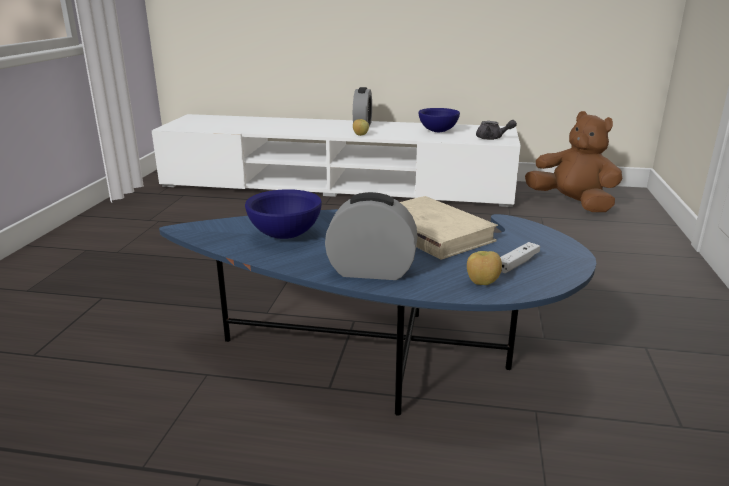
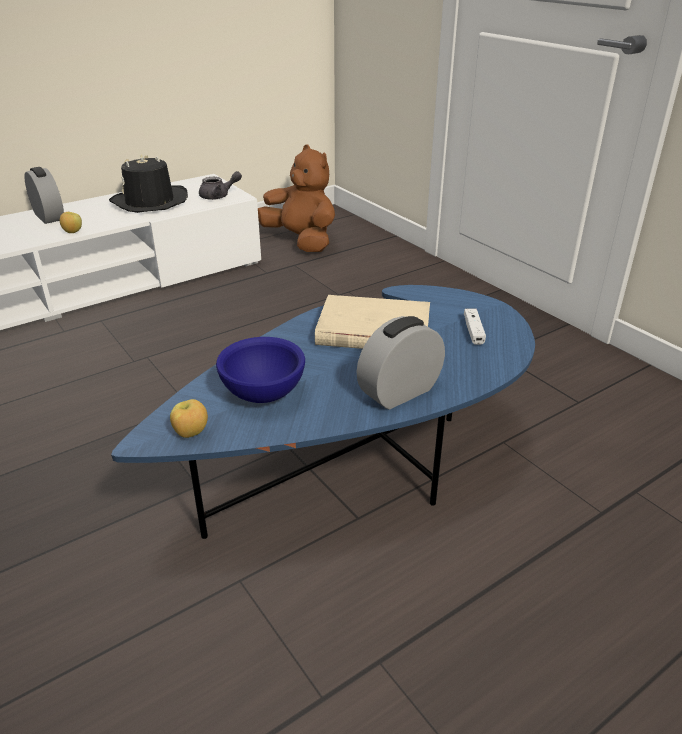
camera: 45 degrees left, 10 degrees up
(437, 131) = (149, 202): blue bowl -> black hat
(482, 283) = (483, 361): apple -> apple (191, 433)
(572, 204) = (301, 241): brown plush toy -> brown plush toy turned 45 degrees clockwise

